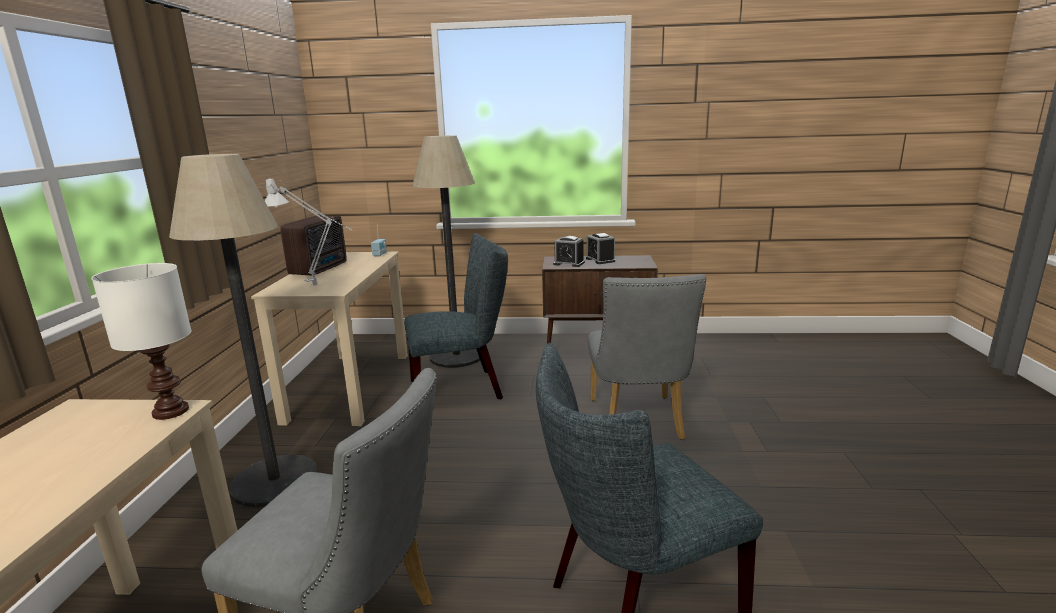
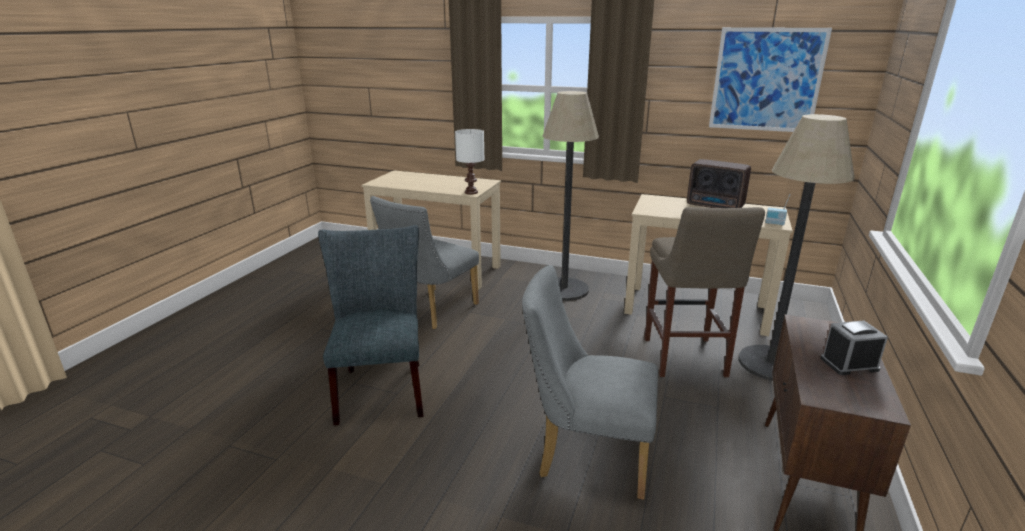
camera: 105 degrees right, 5 degrees up
(262, 128) = (766, 80): none -> picture
(320, 285) = (662, 207): grey table lamp -> none
(462, 388) = (685, 359): grey chair -> beige stool
(569, 263) = (819, 336): alarm clock -> none

